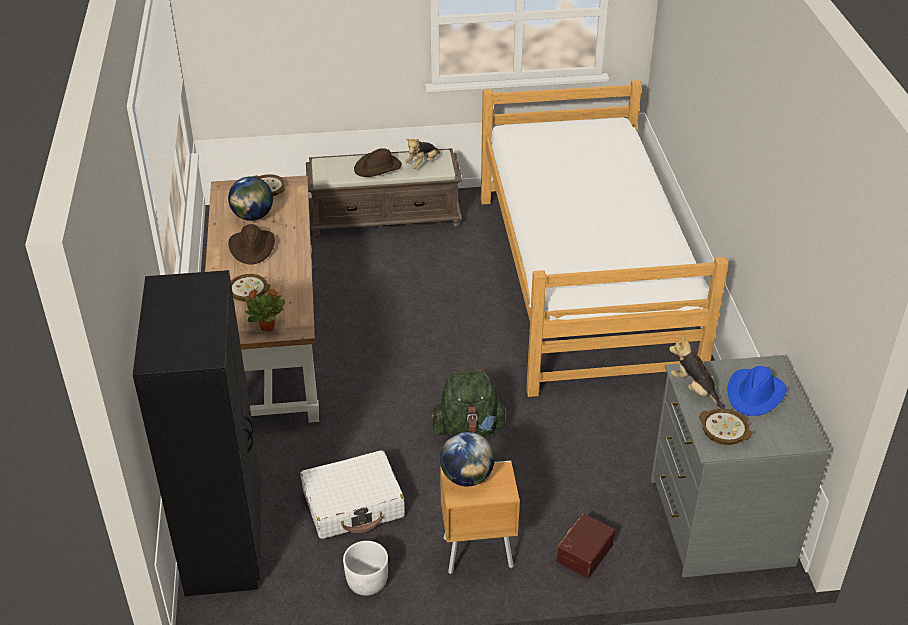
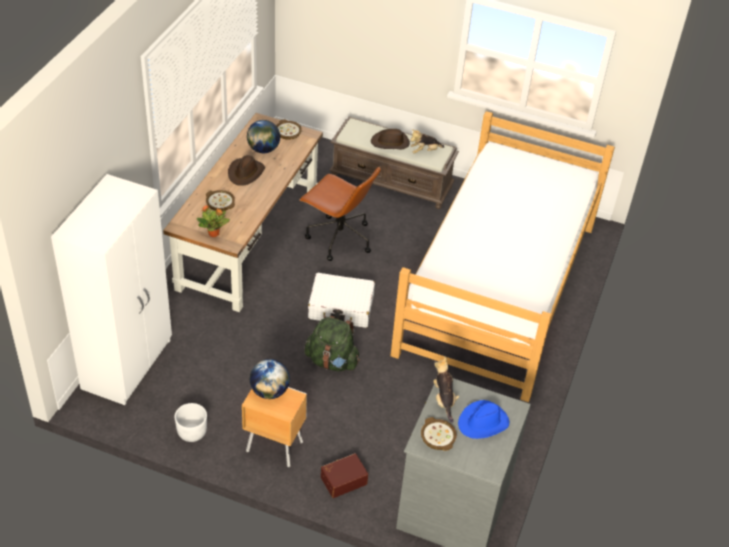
camera: 25 degrees right, 5 degrees up
(226, 539) = (128, 364): black wardrobe -> white wardrobe
(354, 505) = (220, 378): white suitcase -> white suitcase (341, 307)
(372, 297) = (338, 238): none -> brown office chair

